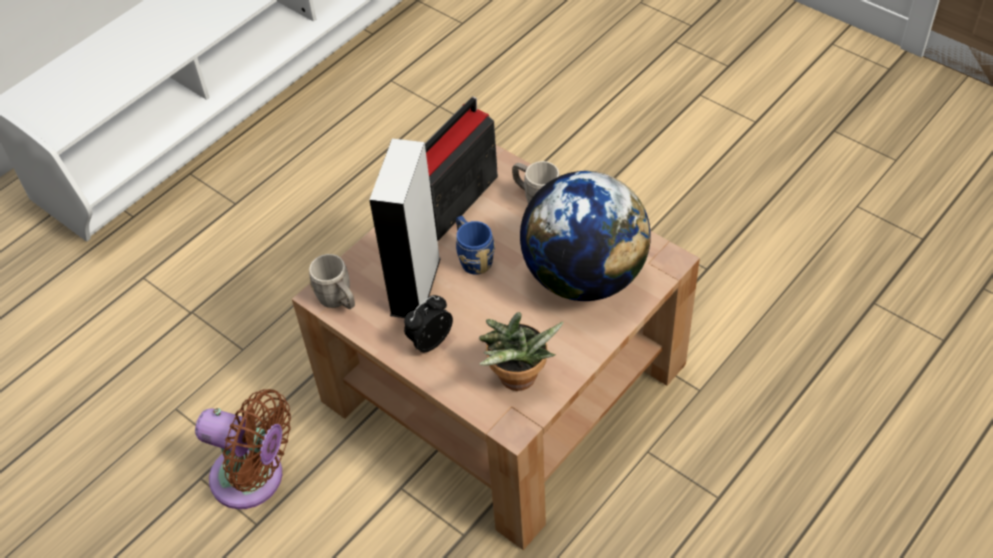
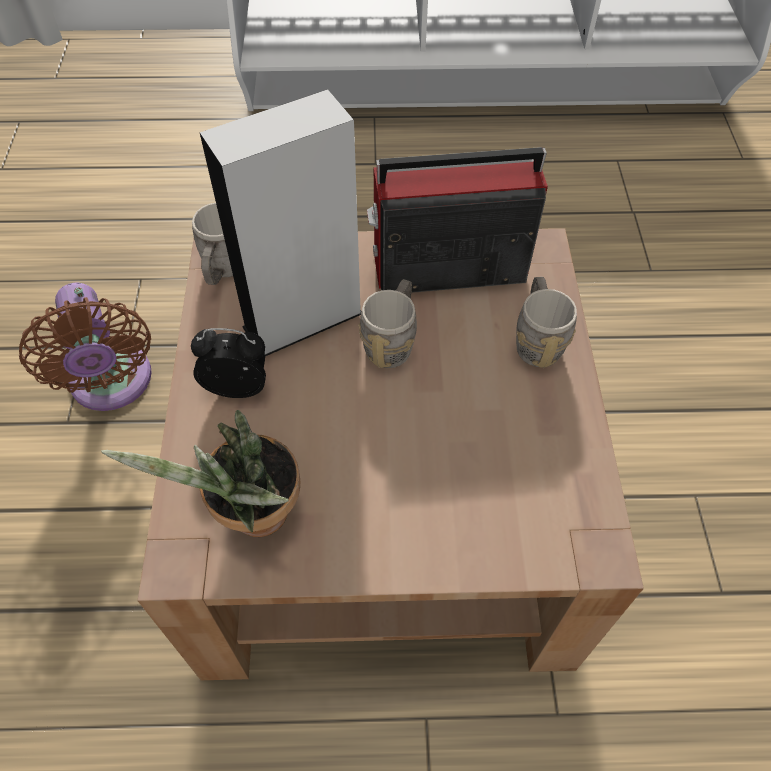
camera: 45 degrees right, 5 degrees up
(473, 257) = (392, 341): blue mug -> grey mug
(584, 276) = (475, 472): globe -> none

